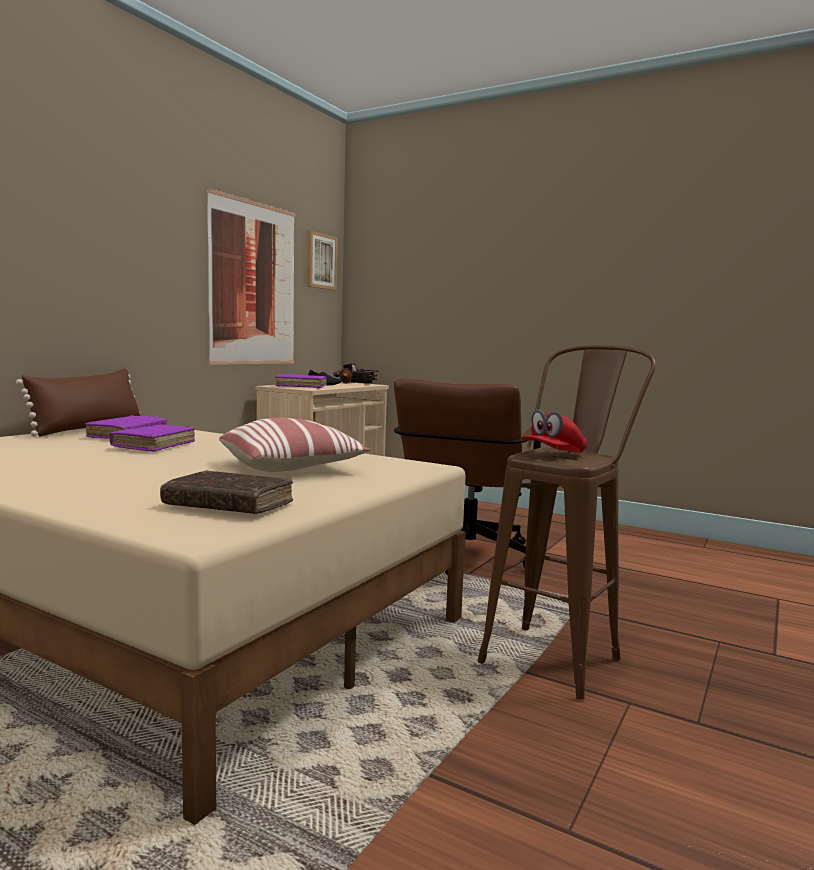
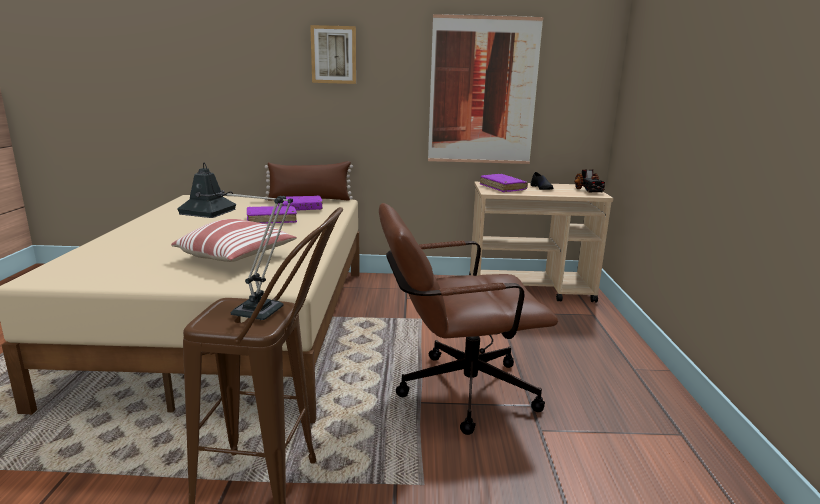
camera: 60 degrees right, 10 degrees up
(228, 505) = (108, 269): brown book -> none
(320, 261) = (582, 61): picture -> picture (334, 55)
(553, 454) = (247, 310): red cap -> table lamp

